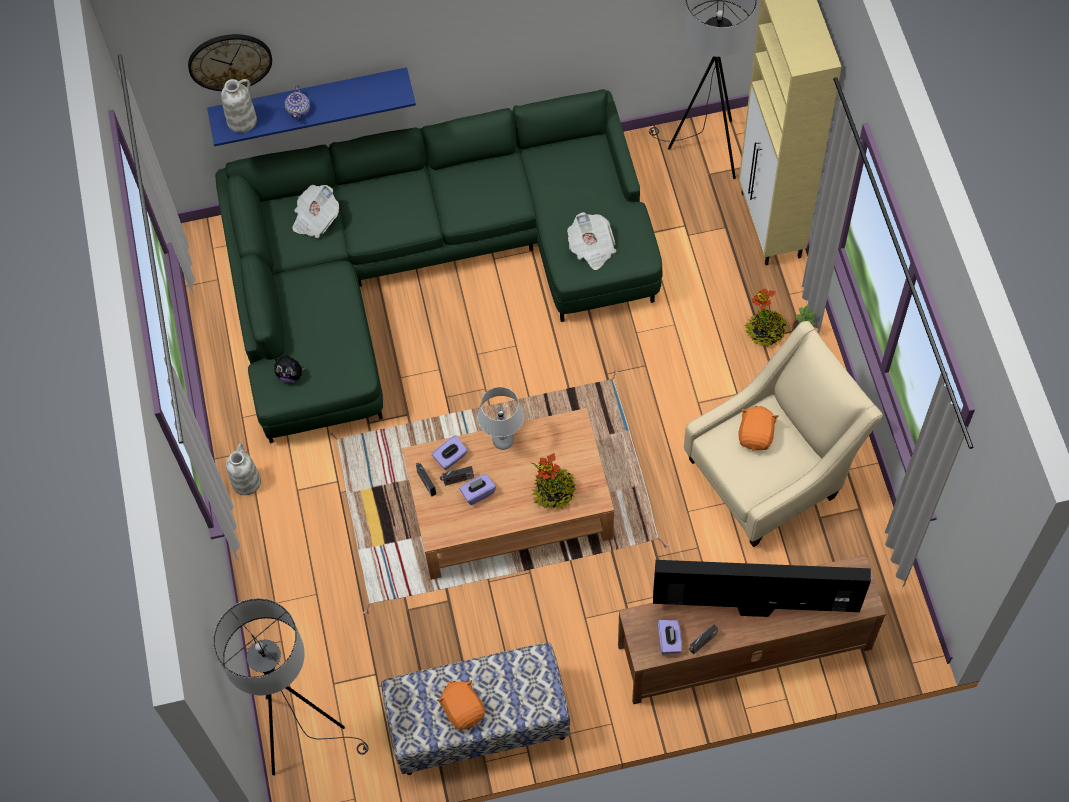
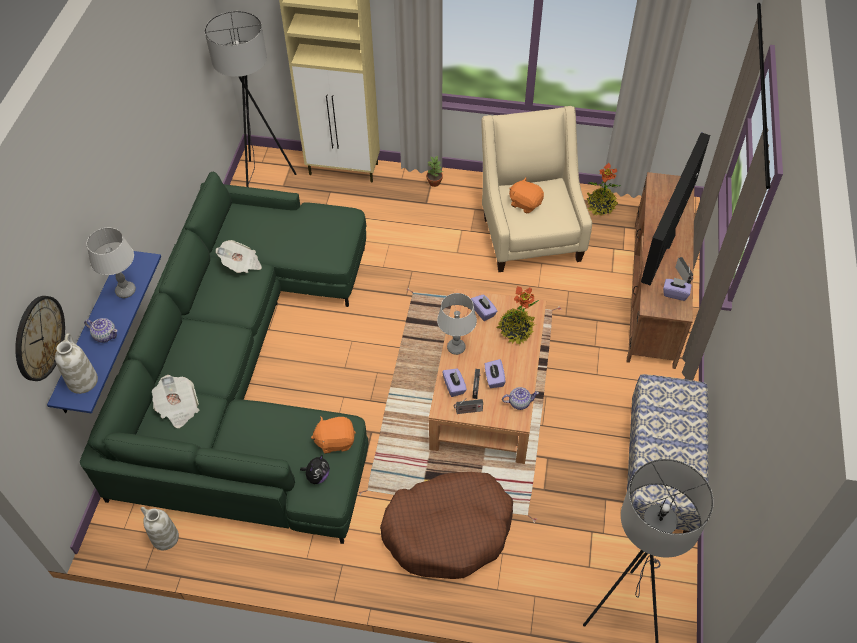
camera: 70 degrees left, 10 degrees down
(246, 481) = (370, 575): white vase -> white vase (164, 538)
(322, 533) = (448, 530): none -> brown dog bed
(357, 99) = (126, 291): none -> grey table lamp
(457, 528) = (519, 402): none -> teapot
(463, 709) = (679, 449): orange plush toy -> orange plush toy (335, 441)
(566, 450) = (483, 312): none -> purple tissue box
(591, 248) = (323, 241): newspaper -> newspaper (241, 264)
(765, 331) = (422, 199): potted plant -> potted plant (601, 206)

